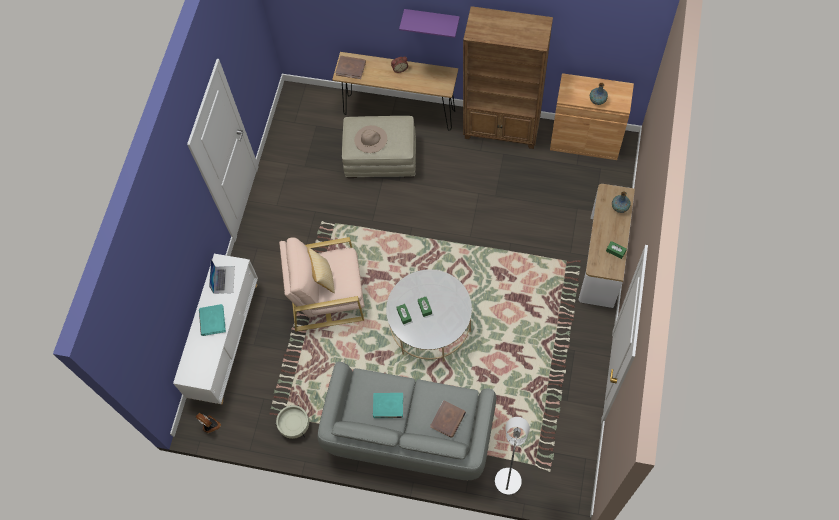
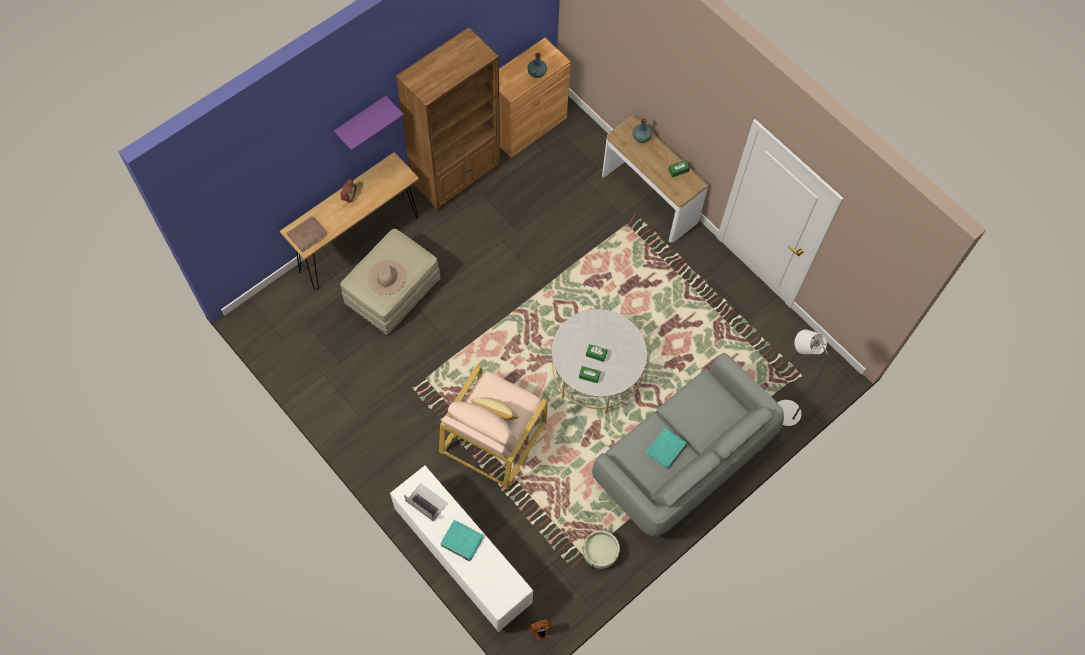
camera: 60 degrees left, 0 degrees up
(448, 419) = (716, 410): brown book -> none

